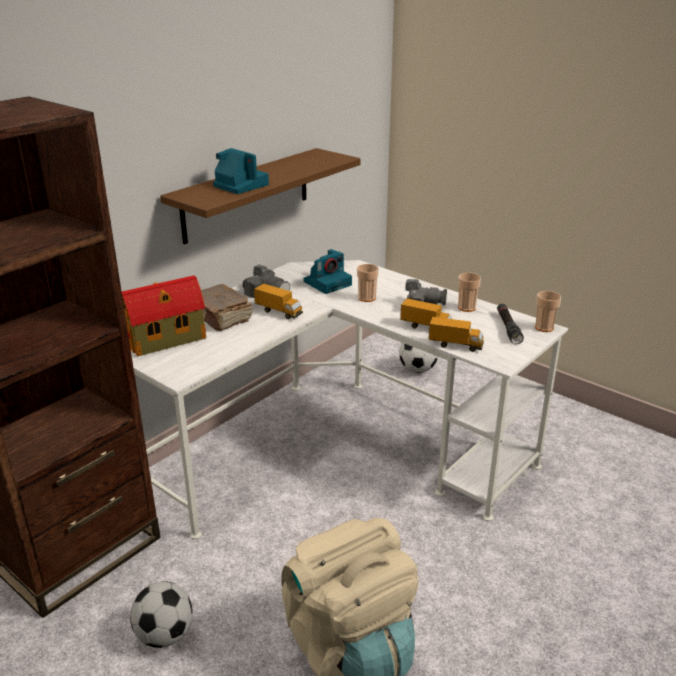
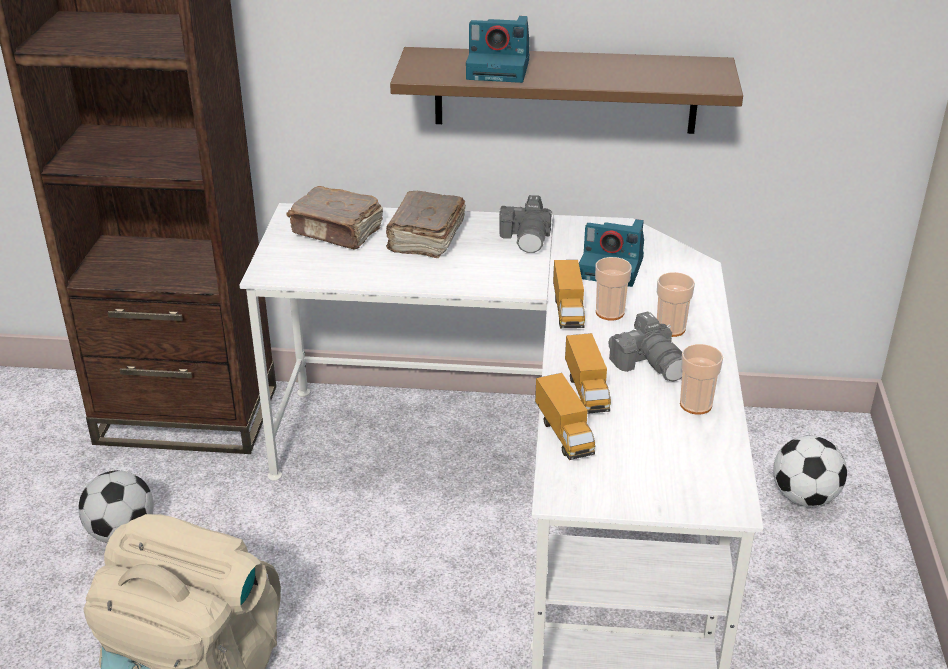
camera: 55 degrees right, 5 degrees up
(168, 339) = (337, 232): toy house -> brown book
(240, 185) = (500, 69): camera -> camera turned 90 degrees clockwise
(278, 312) = (485, 268): toy truck -> toy truck (568, 310)
(508, 328) = (680, 465): black flashlight -> none
(544, 327) = (729, 501): cup -> cup (670, 328)

